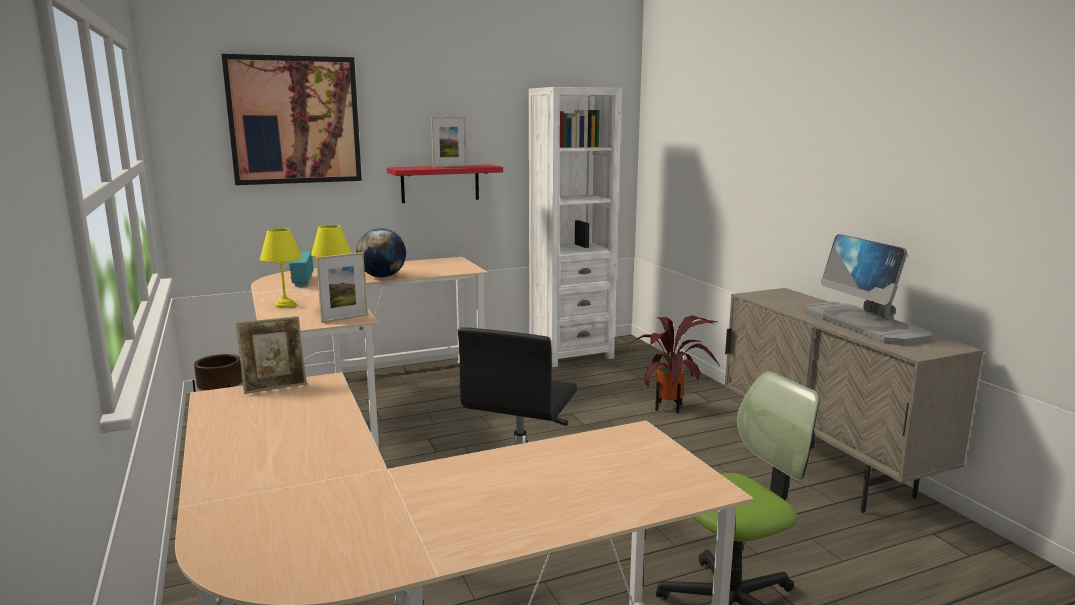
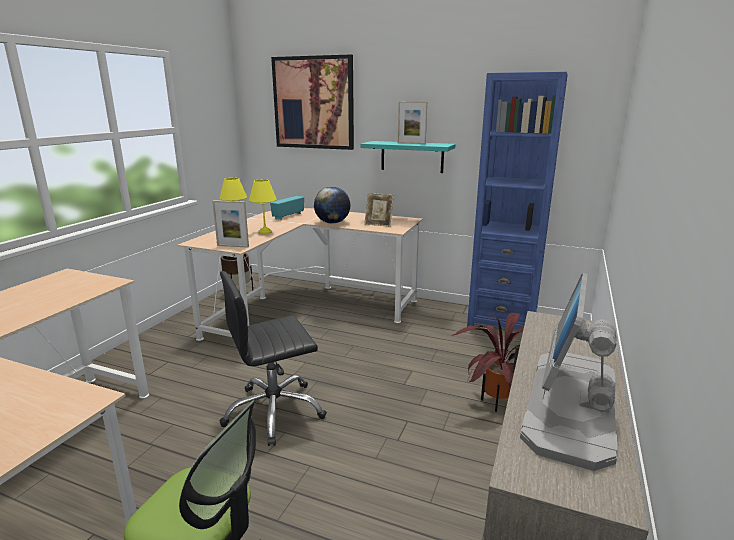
camera: 45 degrees right, 5 degrees up
(275, 385) = (93, 277): picture frame -> picture frame (378, 224)
(440, 183) = (412, 157): red shelf -> turquoise shelf
(570, 354) = (502, 322): white bookcase -> blue bookcase

